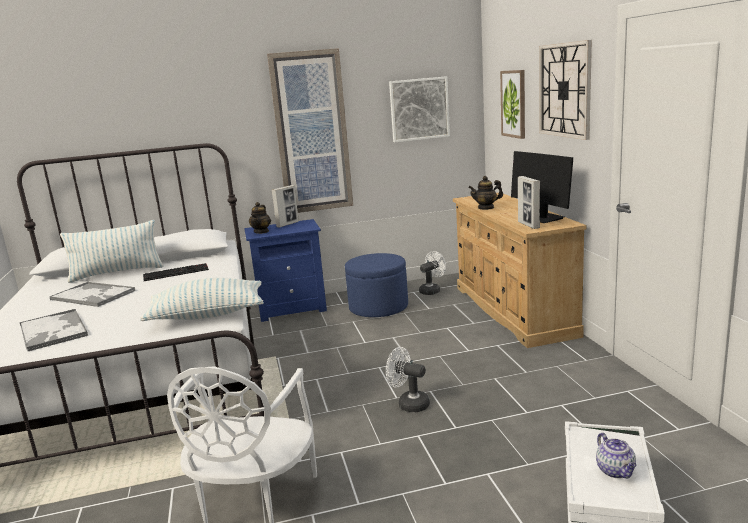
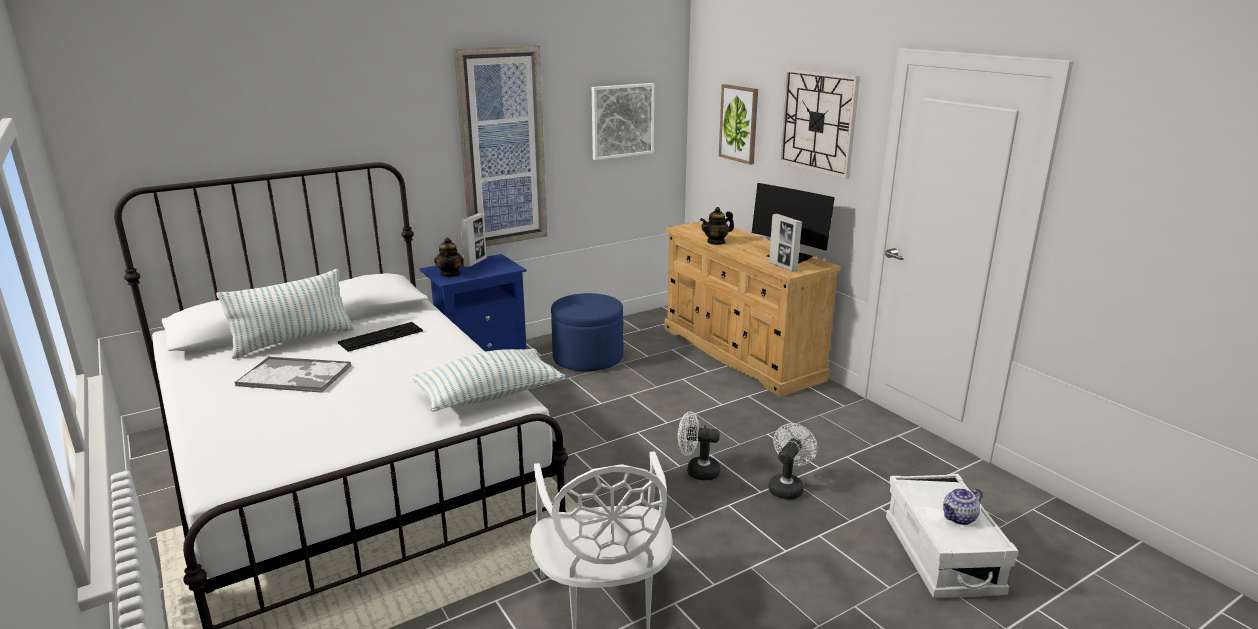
camera: 20 degrees left, 5 degrees up
(53, 331) = (296, 431): tray -> none
(432, 290) = (637, 333): white fan -> white fan (787, 487)
(616, 471) = (959, 518): teapot -> teapot turned 90 degrees clockwise

